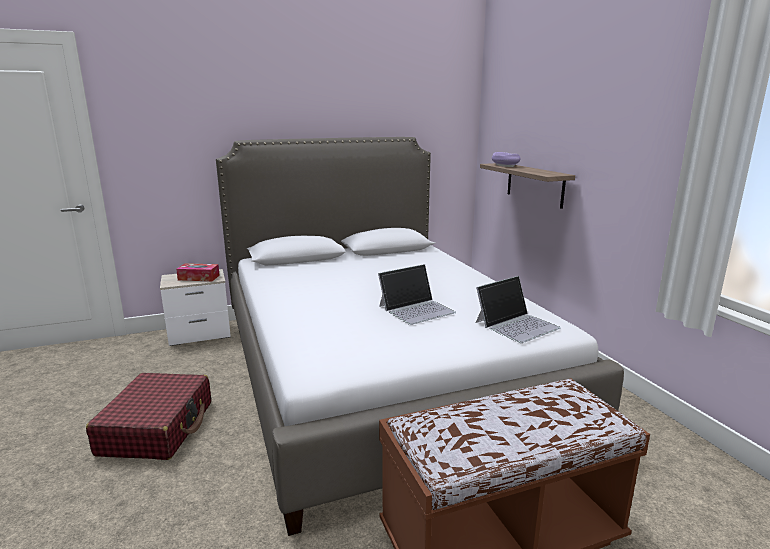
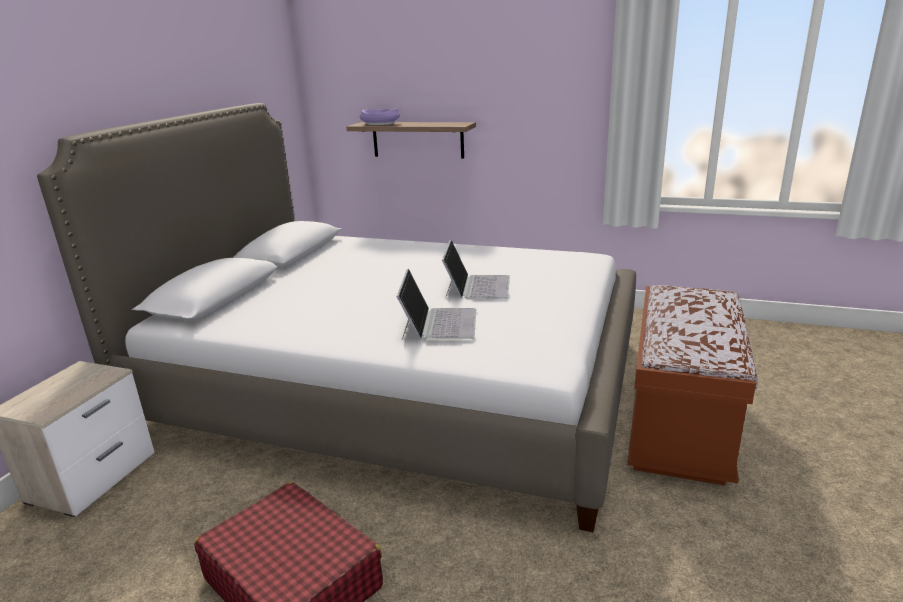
camera: 50 degrees left, 5 degrees up
(199, 278) = (75, 385): tissue box -> none
(517, 324) = (563, 265): laptop -> laptop (438, 323)

